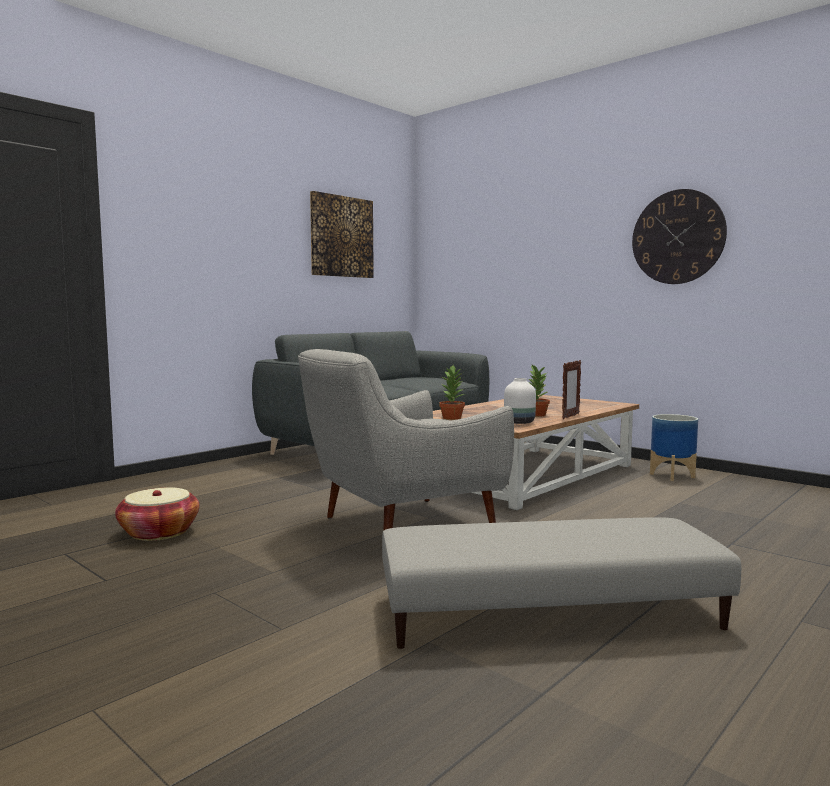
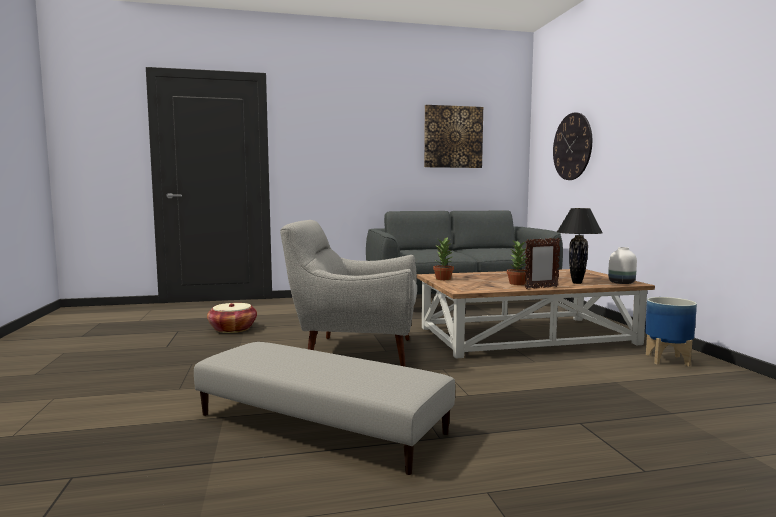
camera: 35 degrees right, 0 degrees up
(519, 422) = (479, 287): white vase -> white vase (621, 283)
(580, 408) = (577, 283): none -> black table lamp
(677, 237) = (709, 116): wall clock -> wall clock (572, 146)

